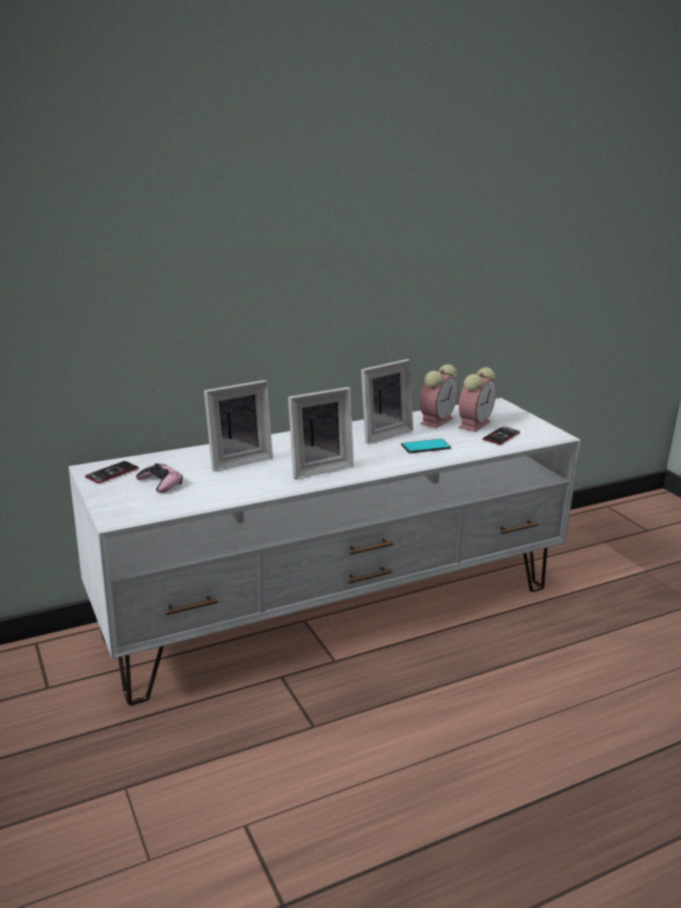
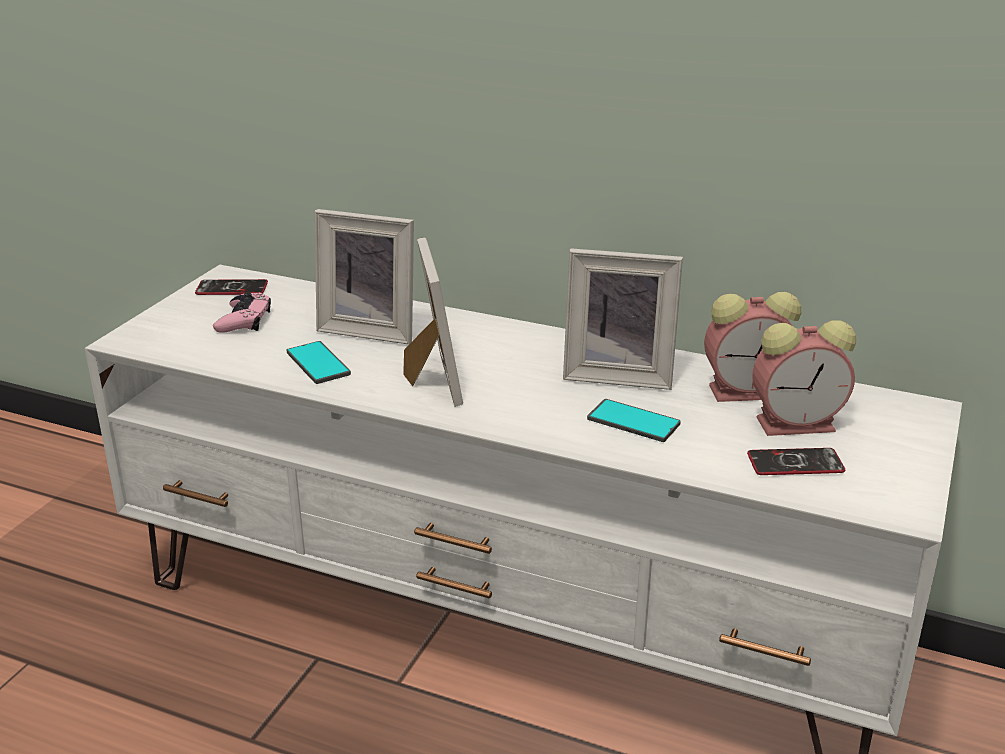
camera: 50 degrees right, 5 degrees up
(250, 483) = (318, 363): none -> phone
(318, 467) = (430, 381): picture frame -> picture frame turned 120 degrees counterclockwise

